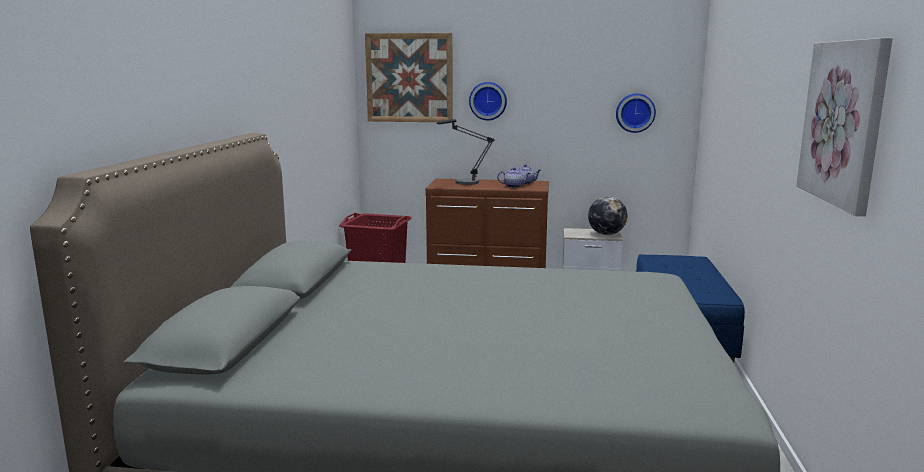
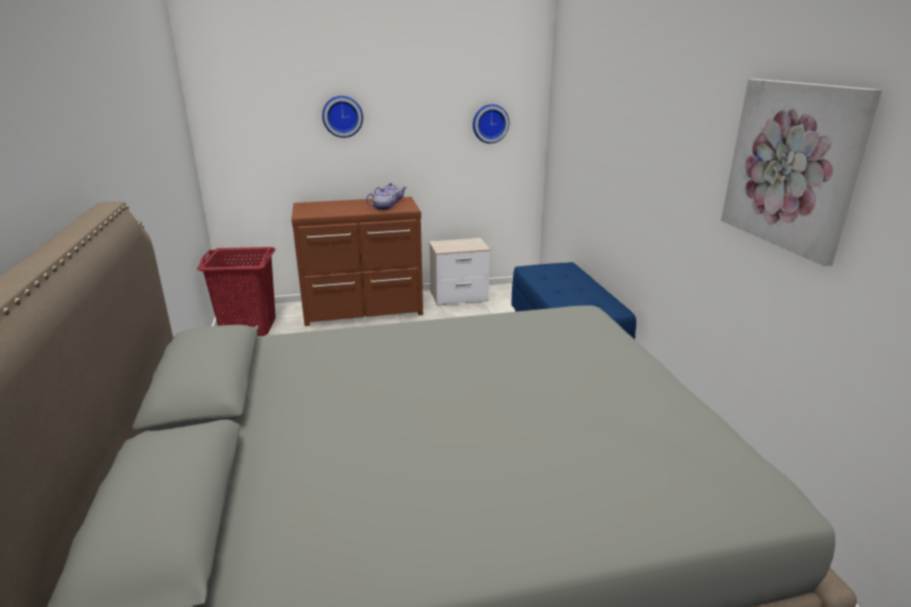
camera: 20 degrees left, 10 degrees up
(409, 78) = (250, 93): picture -> none
(462, 183) = (328, 208): table lamp -> none
(606, 234) = (472, 245): globe -> none

